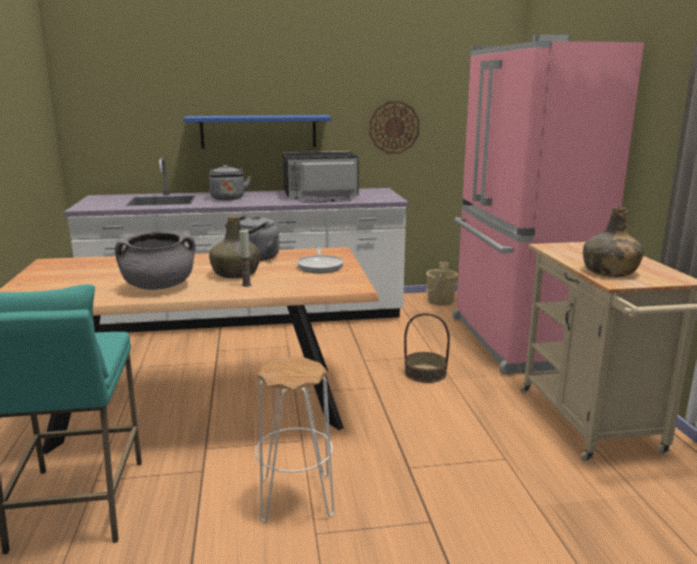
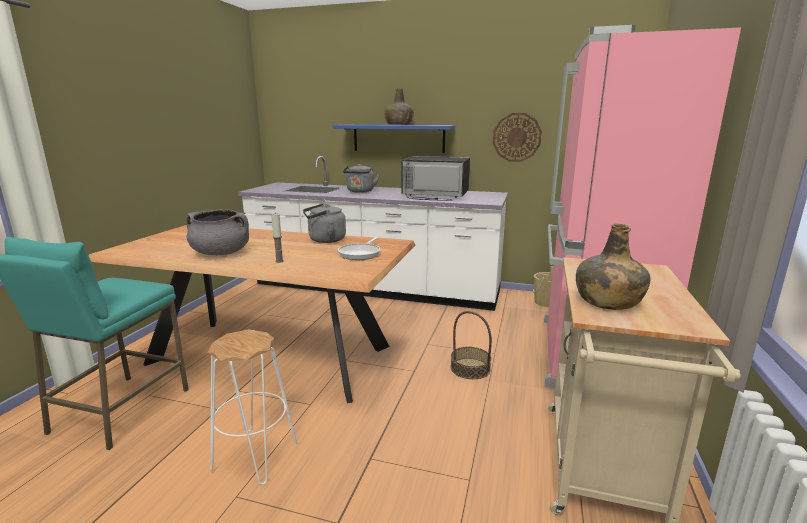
camera: 25 degrees right, 0 degrees up
(236, 274) = (288, 251): green bottle -> green bottle (399, 124)

